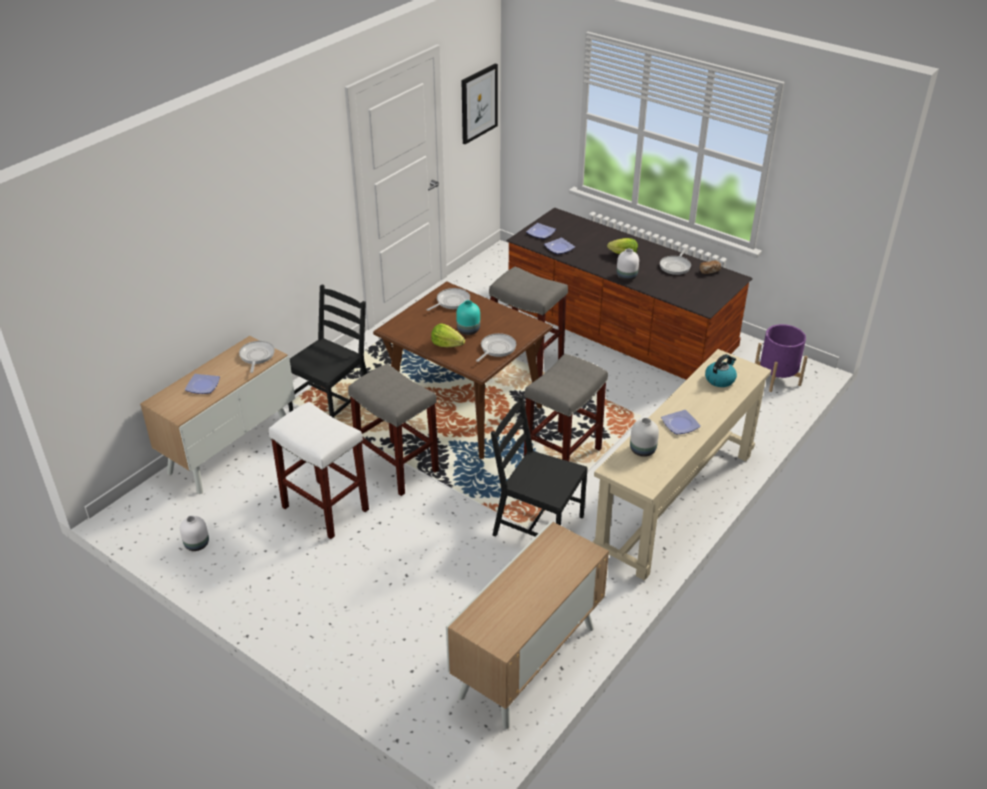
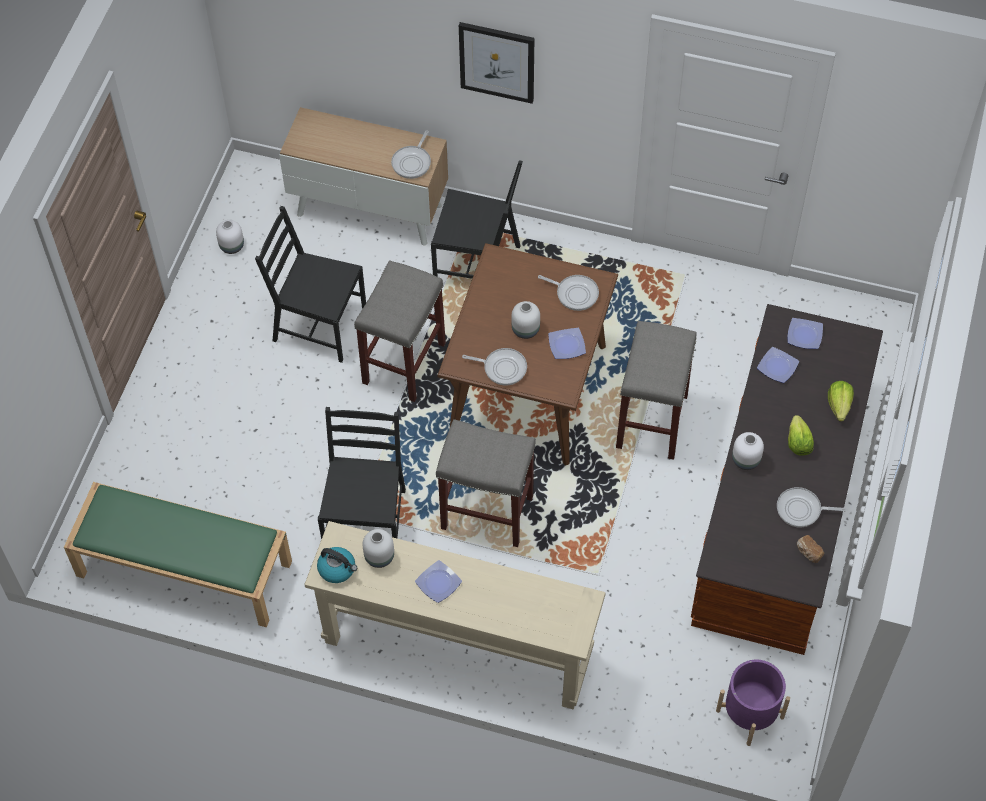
camera: 70 degrees right, 20 degrees up
(202, 385) = (346, 141): plate -> plate (567, 344)
(256, 356) = (412, 162): frying pan -> frying pan turned 135 degrees clockwise
(324, 508) = (318, 325): white stool -> black chair
(447, 344) = (489, 319): lettuce -> lettuce (839, 406)
(467, 330) = (525, 329): turquoise vase -> white vase
(478, 103) = (903, 148): picture -> picture (497, 61)
(528, 662) = (182, 569): cabinet -> green bench
(720, 379) = (541, 606): kettle -> kettle (337, 569)

